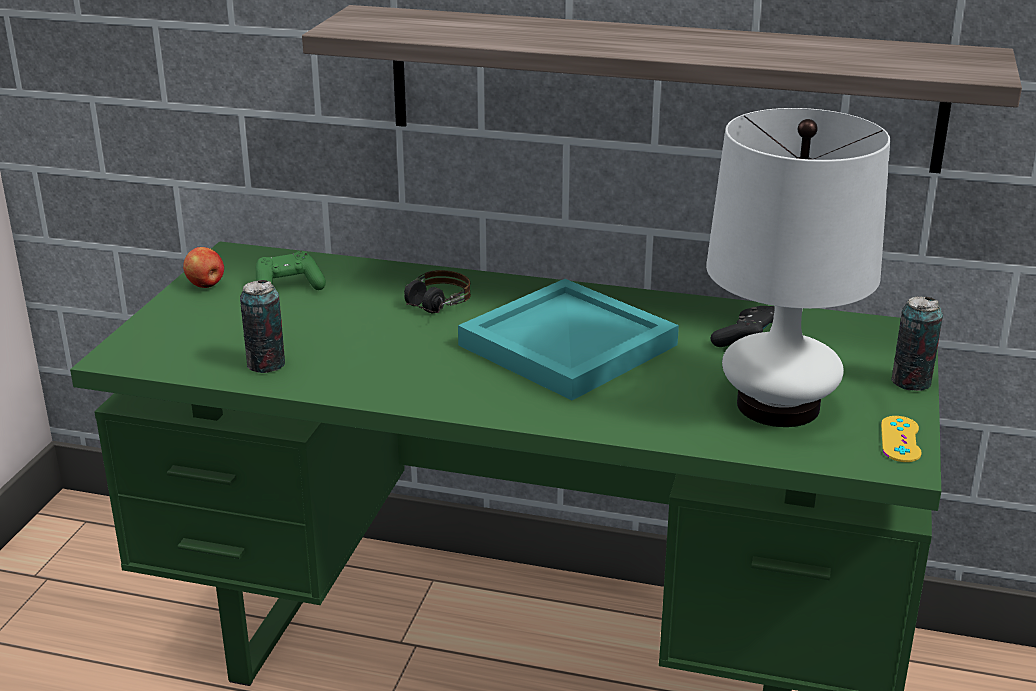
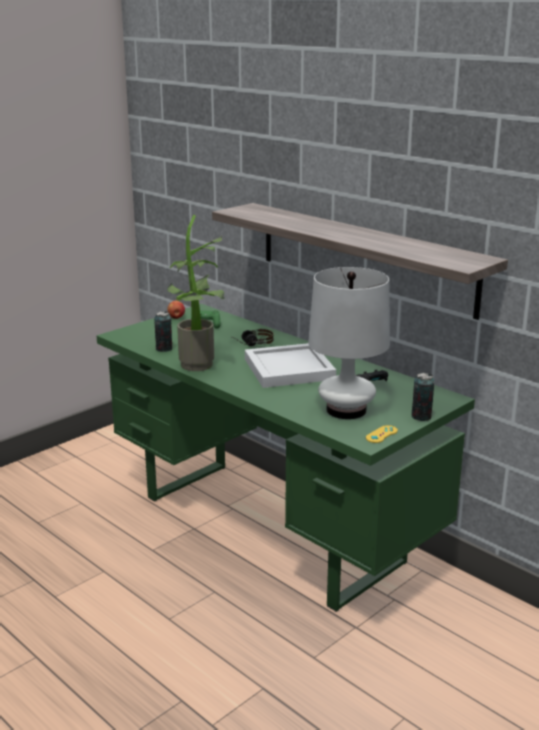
camera: 30 degrees right, 5 degrees down
(391, 385) = (200, 366): none -> potted plant
(568, 347) = (288, 369): turquoise tray -> white tray

